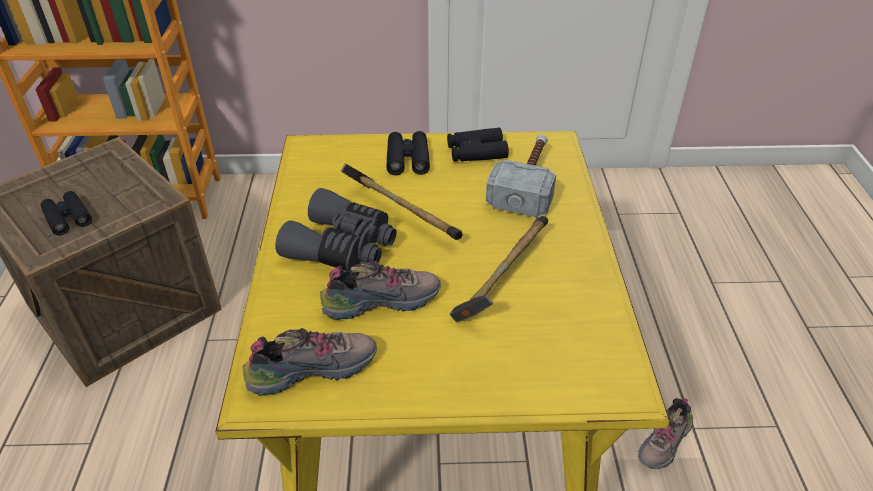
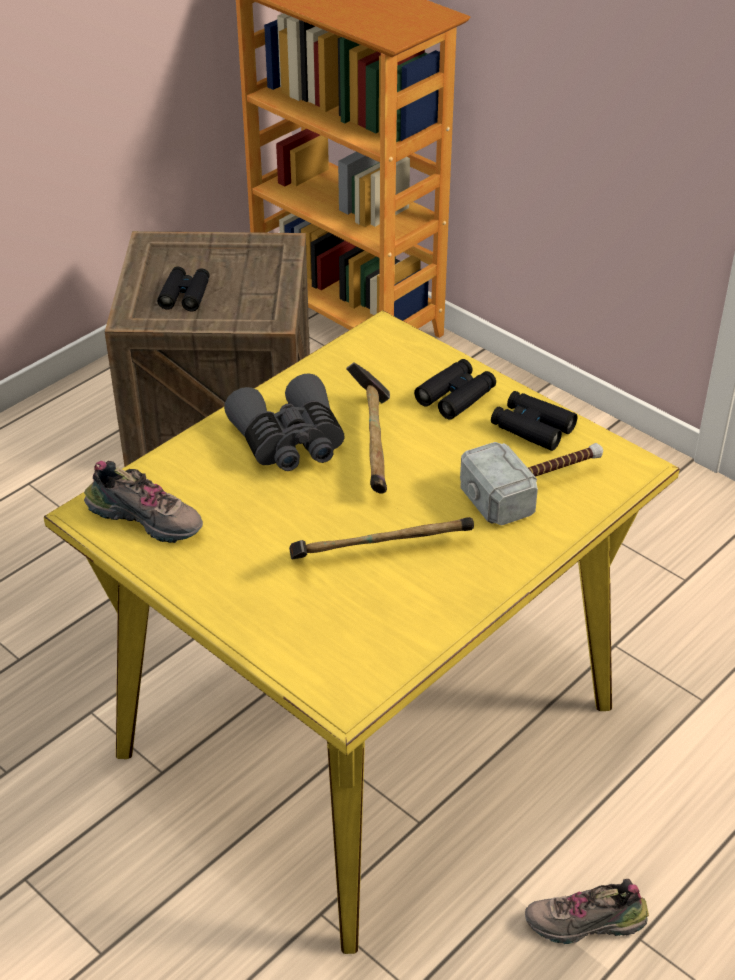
camera: 45 degrees right, 0 degrees up
(381, 300) = (260, 504): shoe -> none

